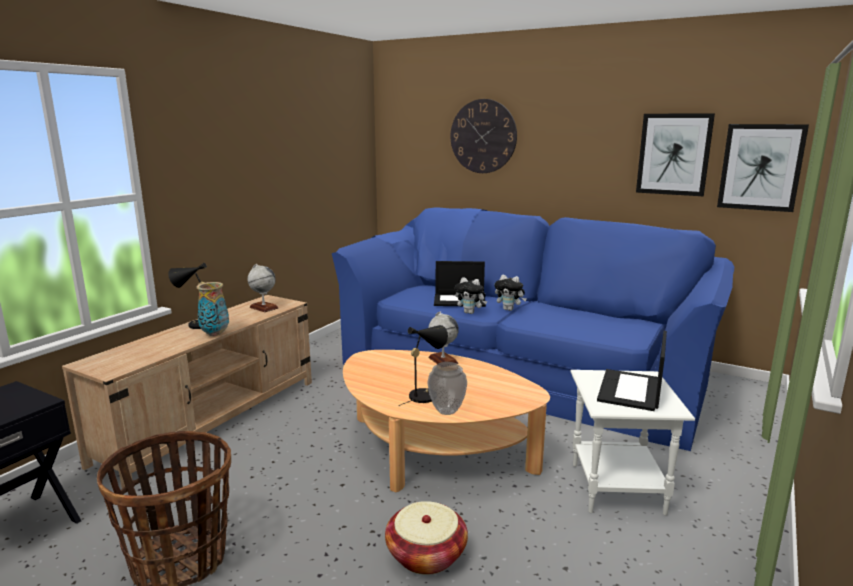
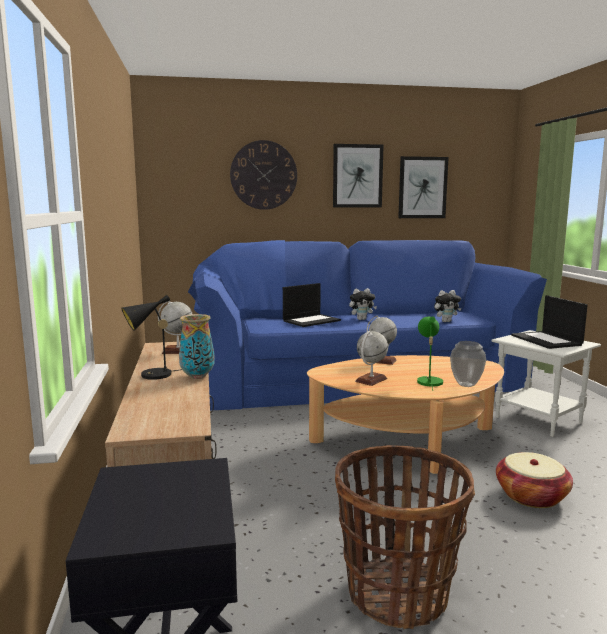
camera: 40 degrees left, 5 degrees down
(382, 377) = (371, 380): none -> globe
(425, 395) = (428, 381): black table lamp -> green table lamp
(470, 313) = (342, 326): plush toy -> plush toy (446, 321)
(760, 167) = (477, 195): picture -> picture (357, 176)

